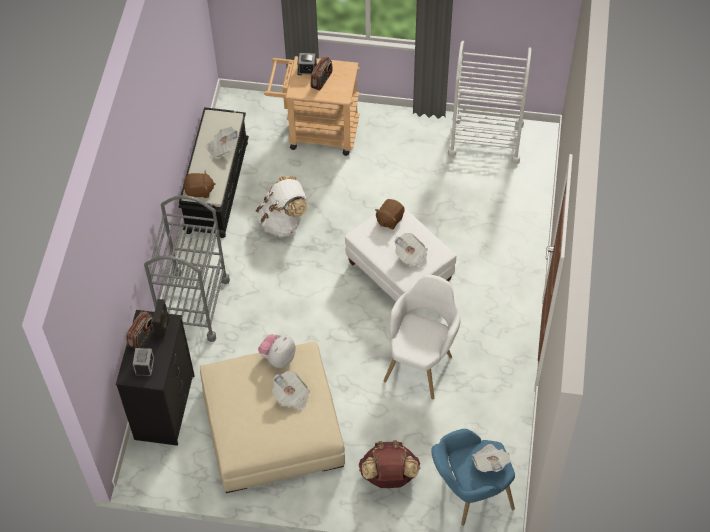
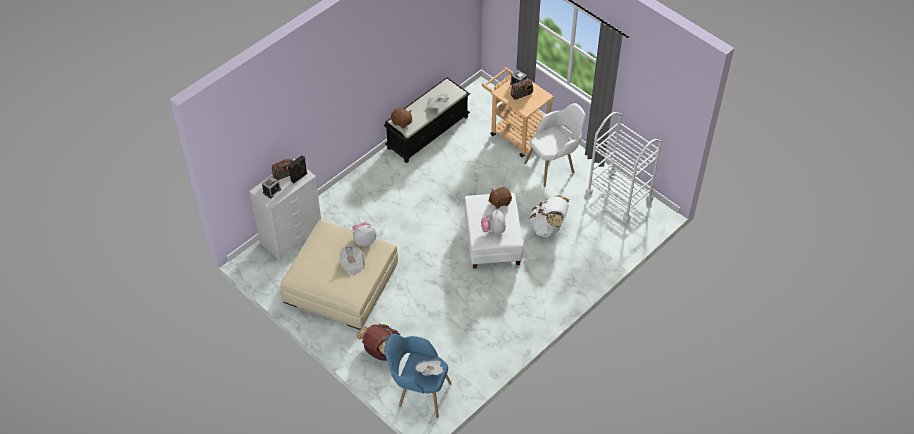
camera: 35 degrees right, 5 degrees down
(164, 406) = (291, 235): black dresser -> white dresser
(194, 306) = (356, 191): grey cart -> none
(283, 221) = (449, 173): white backpack -> white backpack (548, 227)
(411, 256) = (493, 230): newspaper -> plush toy
(421, 361) = (459, 300): white armchair -> white armchair (554, 165)

